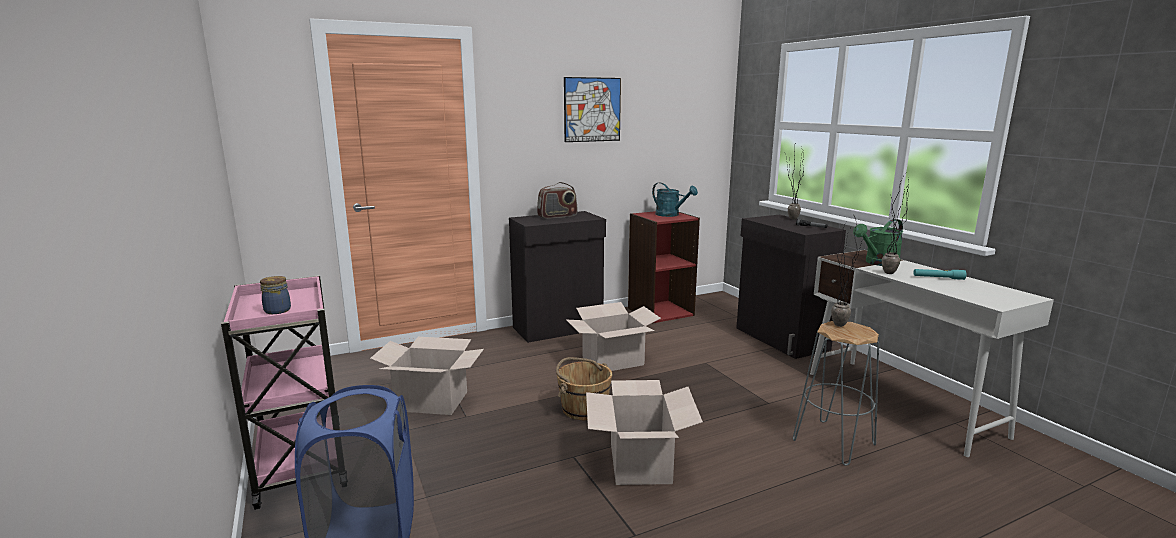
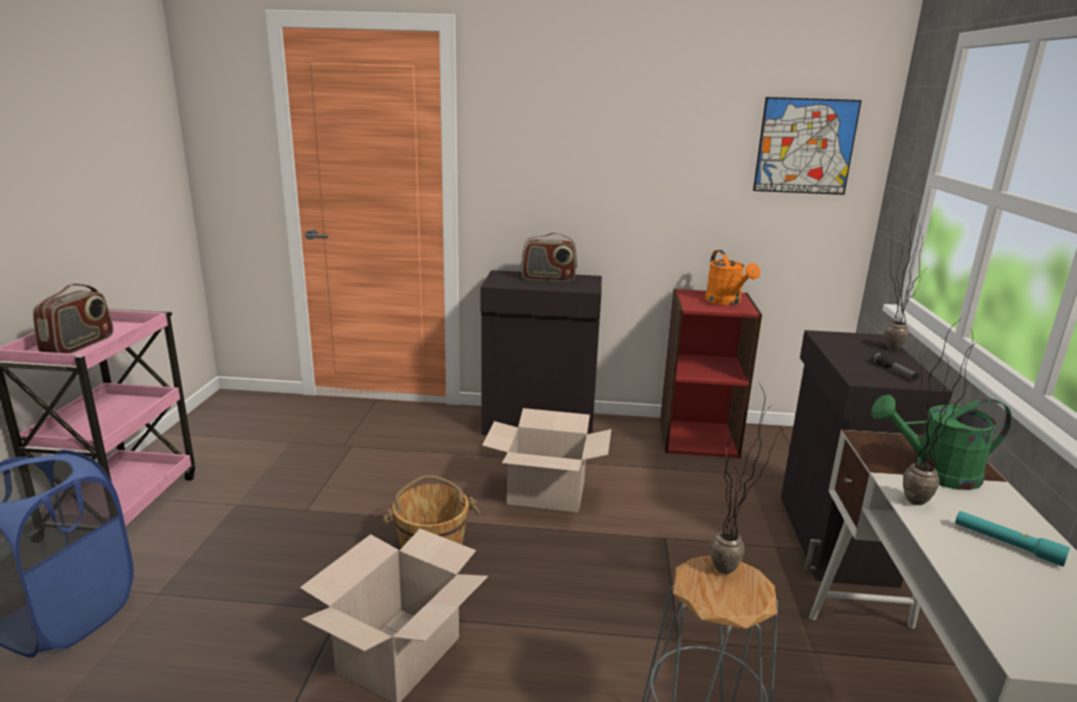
camera: 30 degrees right, 5 degrees up
(278, 310) = (79, 345): jar -> radio
(431, 402) = (299, 479): cardboard box -> none
(592, 109) = (626, 133): picture -> picture (805, 146)
(671, 215) = (726, 302): turquoise watering can -> orange watering can

